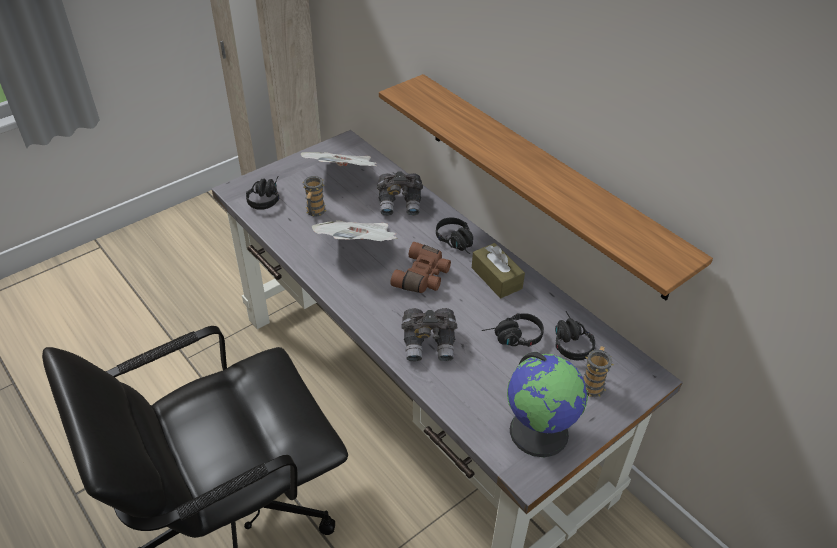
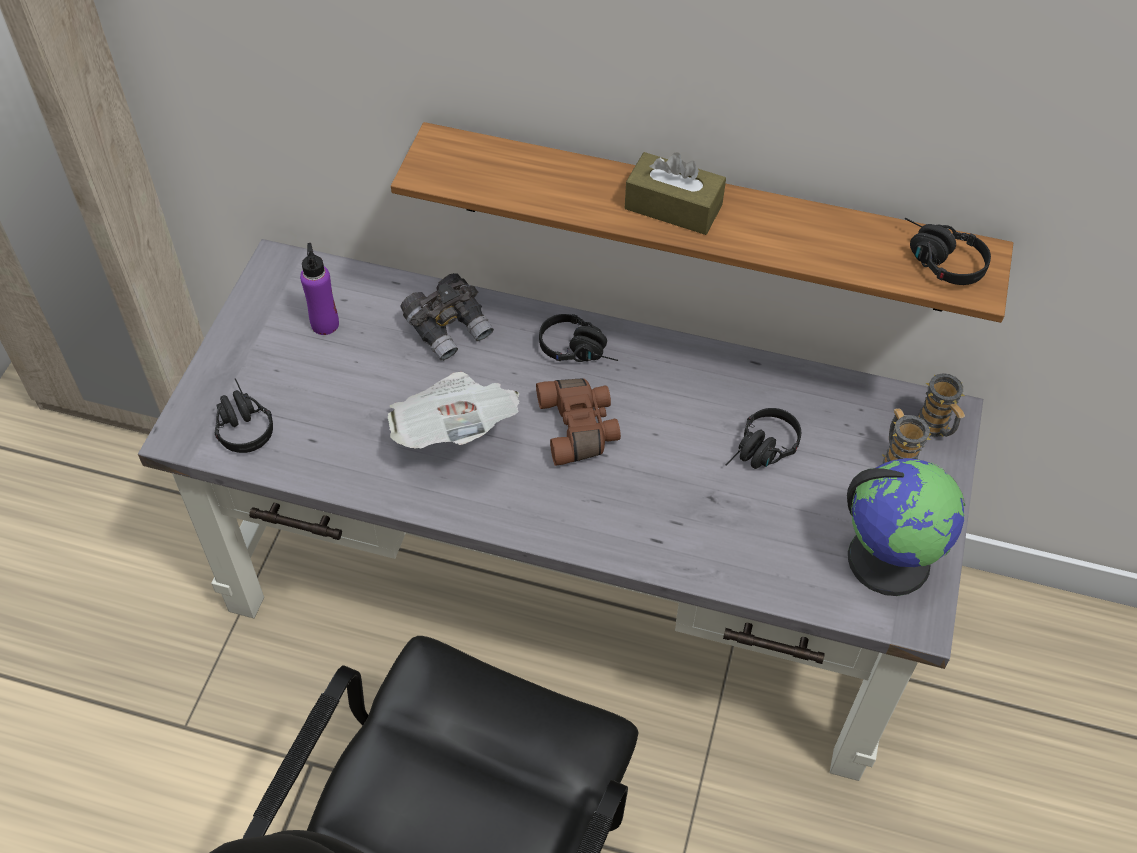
camera: 35 degrees left, 10 degrees up
(315, 212) = (340, 409): mug -> mug (935, 428)
(343, 175) = (325, 324): newspaper -> purple bottle
(429, 343) = (671, 520): grey binoculars -> none
(496, 278) = (672, 376): brown tissue box -> brown tissue box (673, 207)
(569, 341) = (826, 418): black headphones -> black headphones (937, 260)

